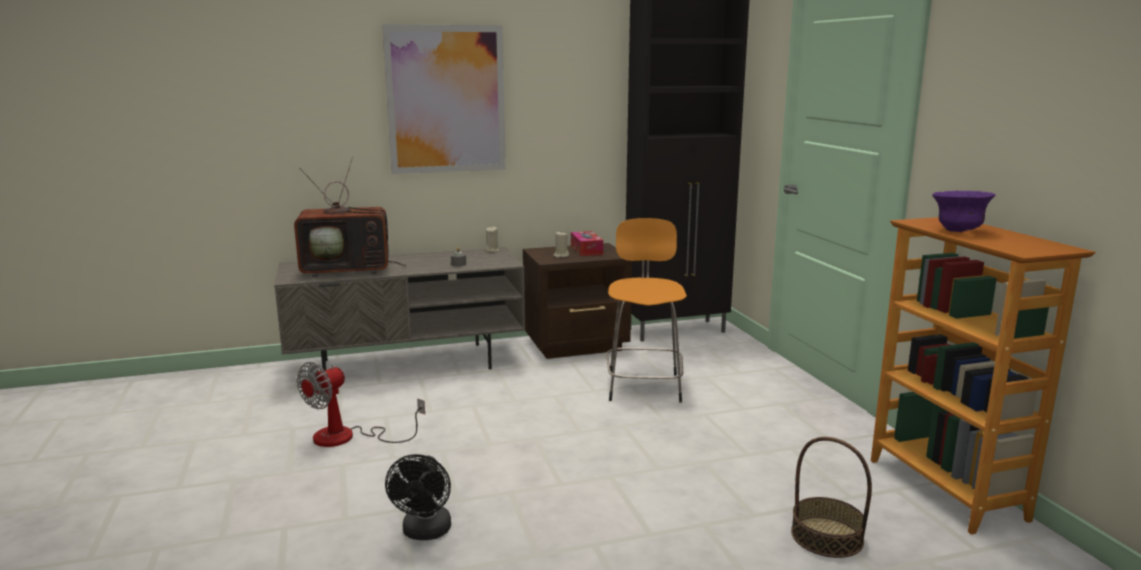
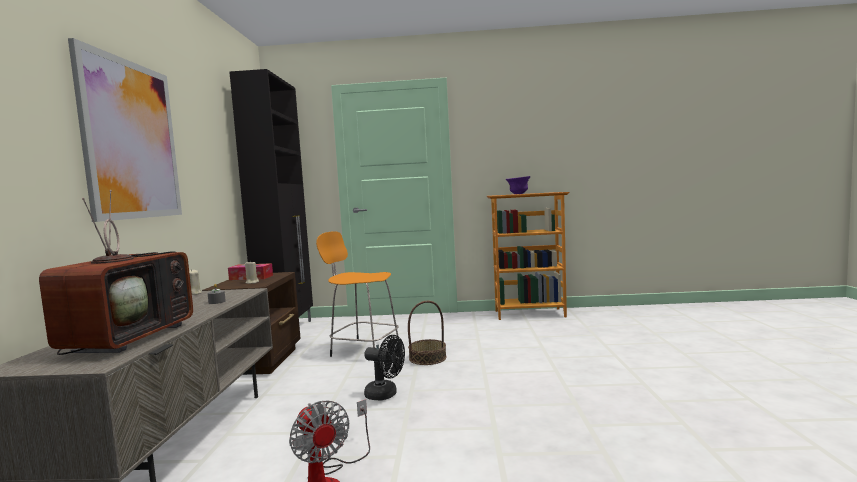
camera: 70 degrees left, 10 degrees down
(425, 533) = (540, 443): black fan -> black fan (386, 394)
(827, 536) = (565, 337): basket -> basket (427, 358)

